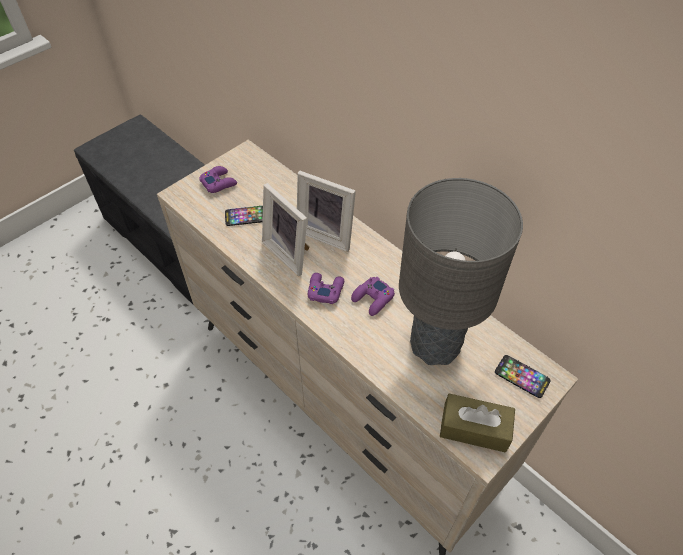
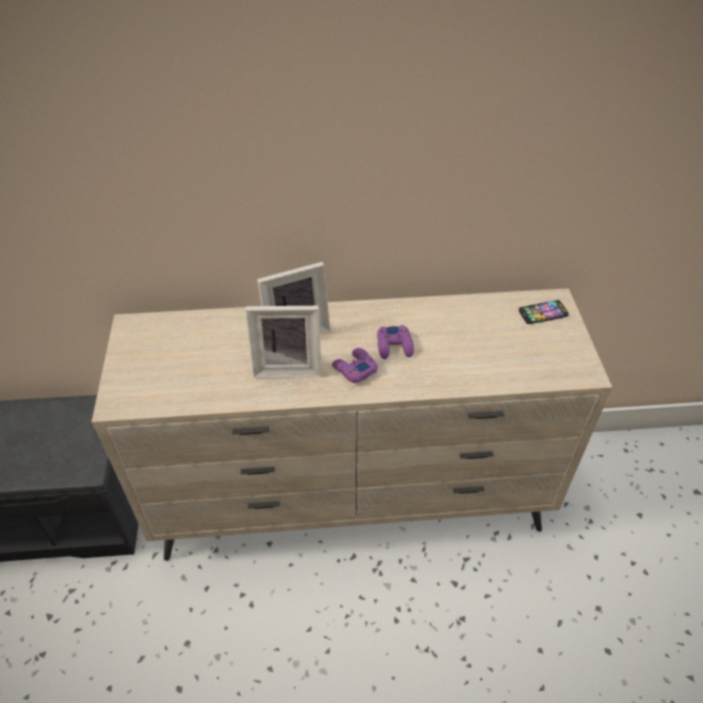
camera: 50 degrees left, 5 degrees down
(219, 183) = (142, 366): purple game controller -> none
(246, 216) = (210, 371): phone -> none
(434, 344) = (472, 339): grey table lamp -> none
(474, 428) = (564, 365): brown tissue box -> none

